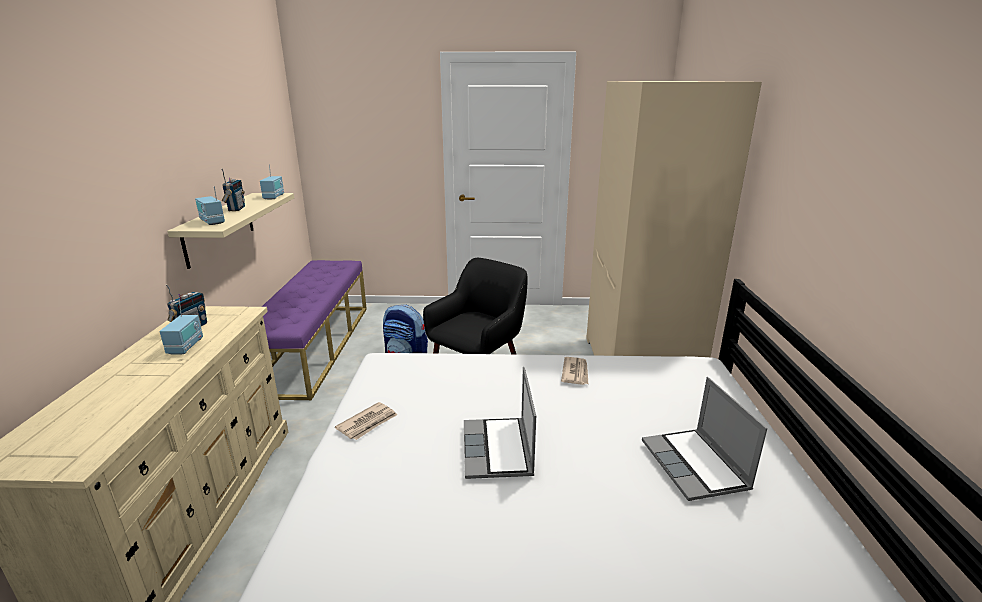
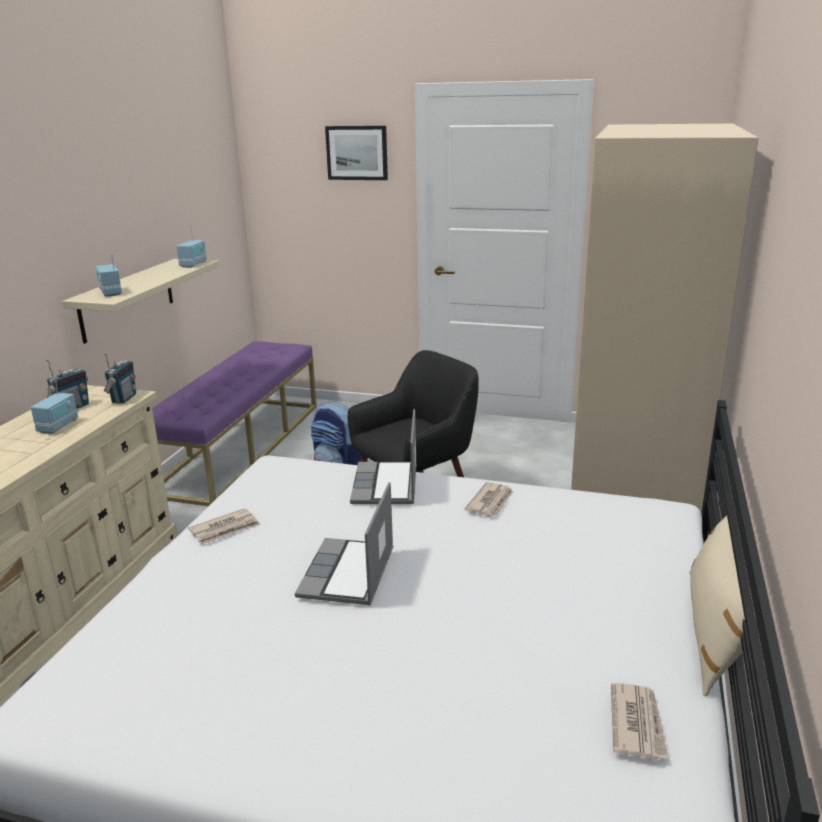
camera: 15 degrees right, 0 degrees up
(236, 209) = (144, 278): radio -> radio (123, 399)
(393, 106) = (357, 153): none -> picture
(696, 466) = (568, 623): laptop -> laptop (386, 486)
(798, 455) = (714, 631): none -> beige pillow
(802, 546) = (637, 723): none -> newspaper

